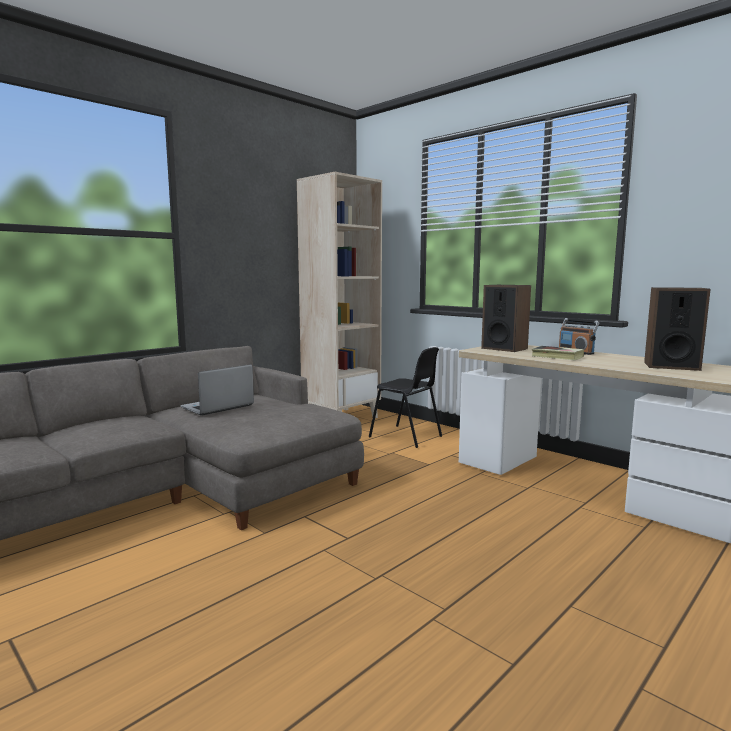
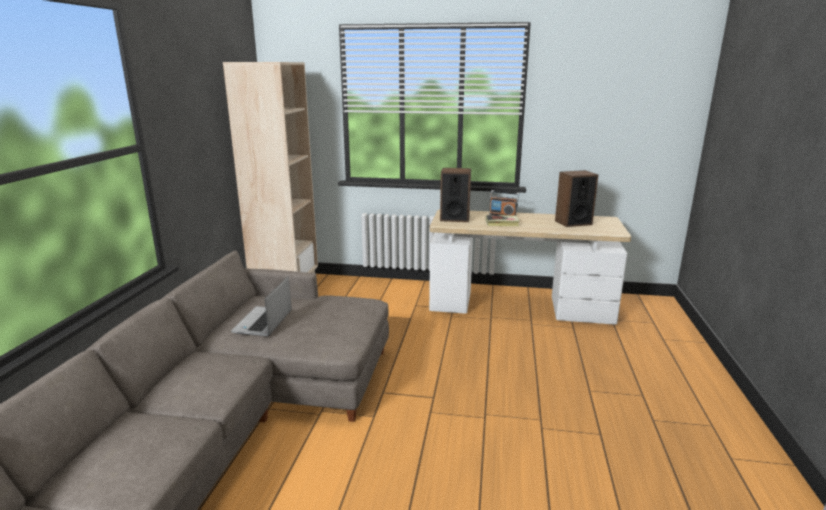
camera: 35 degrees left, 10 degrees up
(406, 437) = (363, 297): black chair -> none

